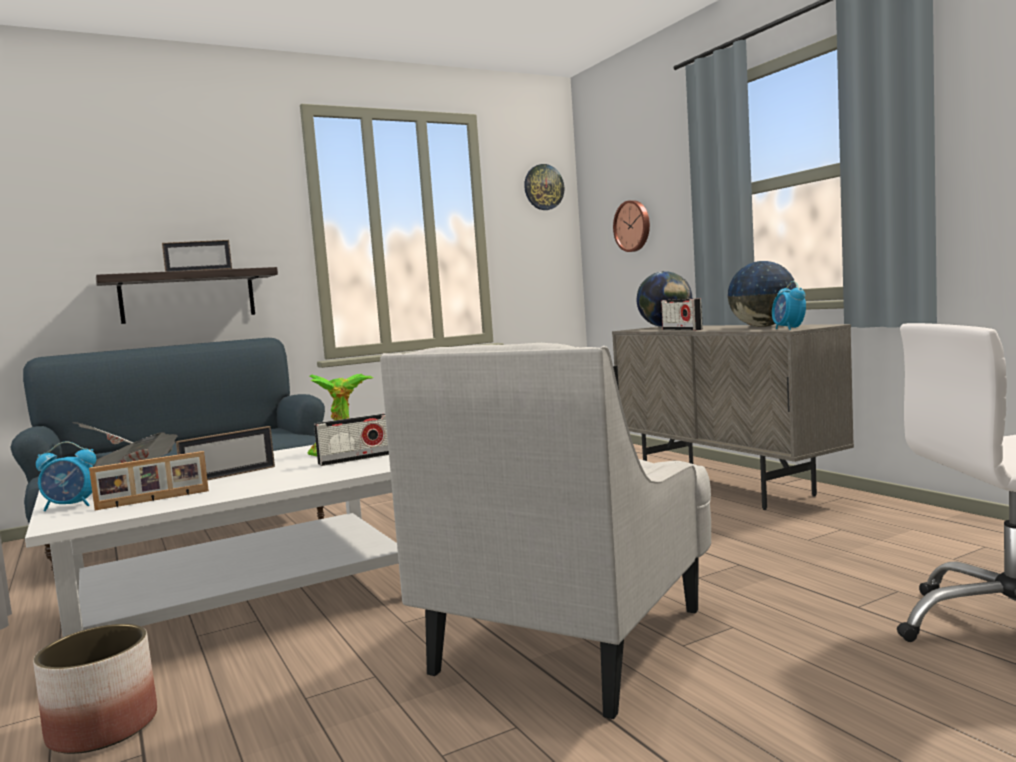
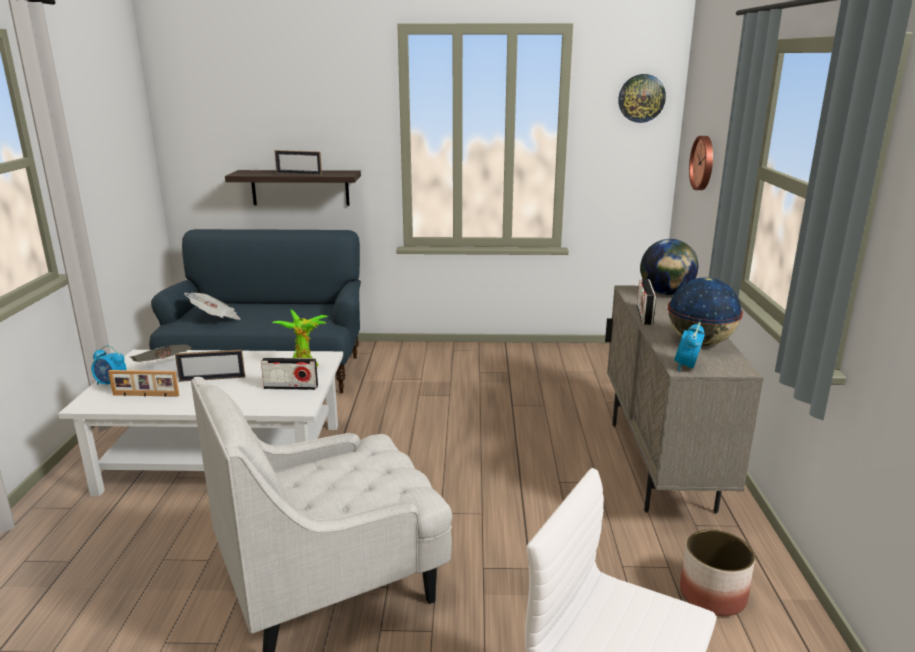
camera: 30 degrees right, 15 degrees up
(102, 728) = (74, 532): planter -> planter (712, 595)

